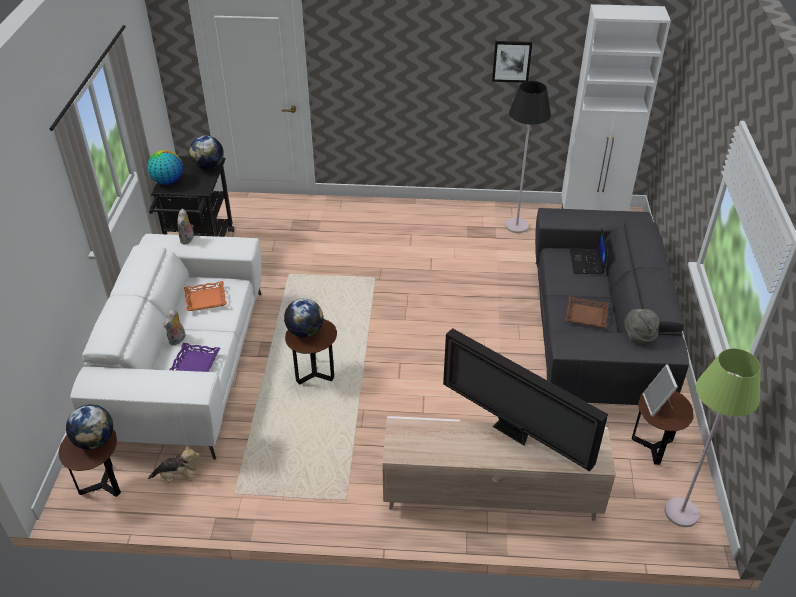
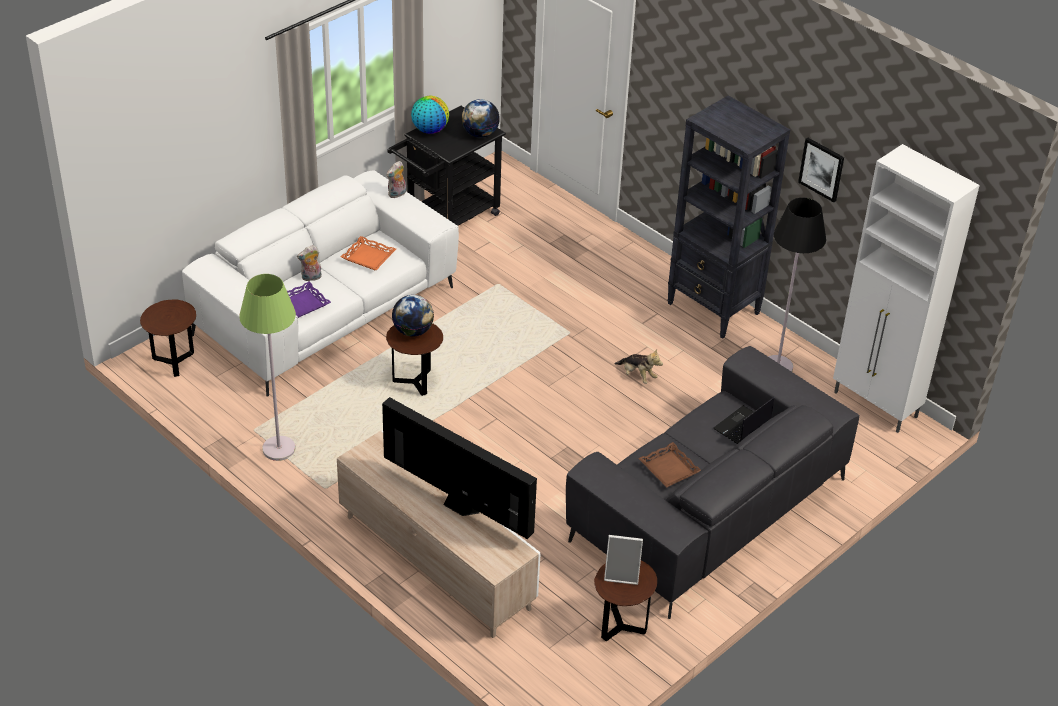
camera: 40 degrees right, 0 degrees up
(94, 441) = (175, 316): globe -> none
(177, 476) = (228, 391): plush toy -> plush toy (637, 375)
(439, 213) = (714, 309): none -> black bookcase
(513, 434) = (458, 505): television -> television turned 135 degrees clockwise
(638, 336) = (662, 504): grey hat -> none
(657, 404) = (622, 574): picture frame -> picture frame turned 120 degrees counterclockwise
(681, 512) = (572, 685): green floor lamp -> green floor lamp (279, 449)

